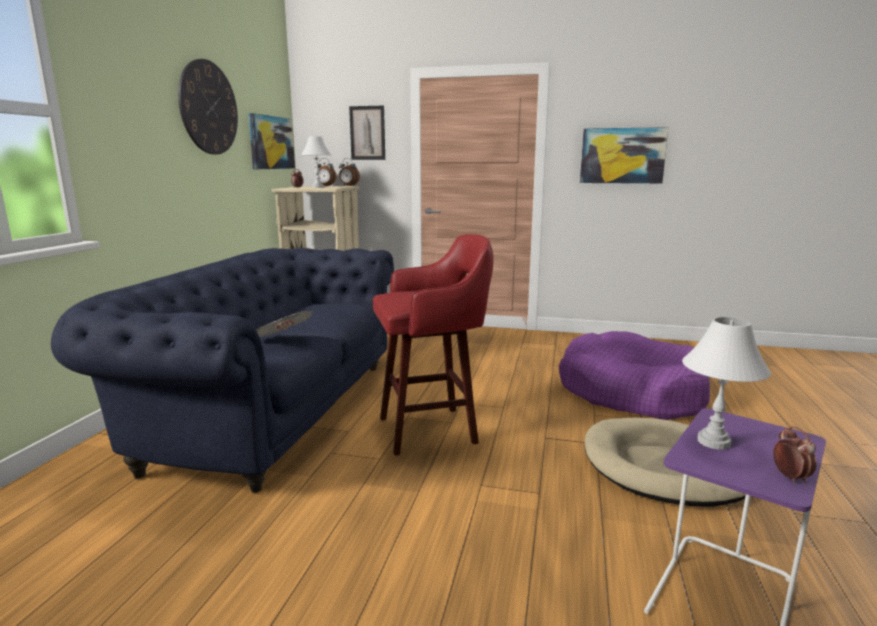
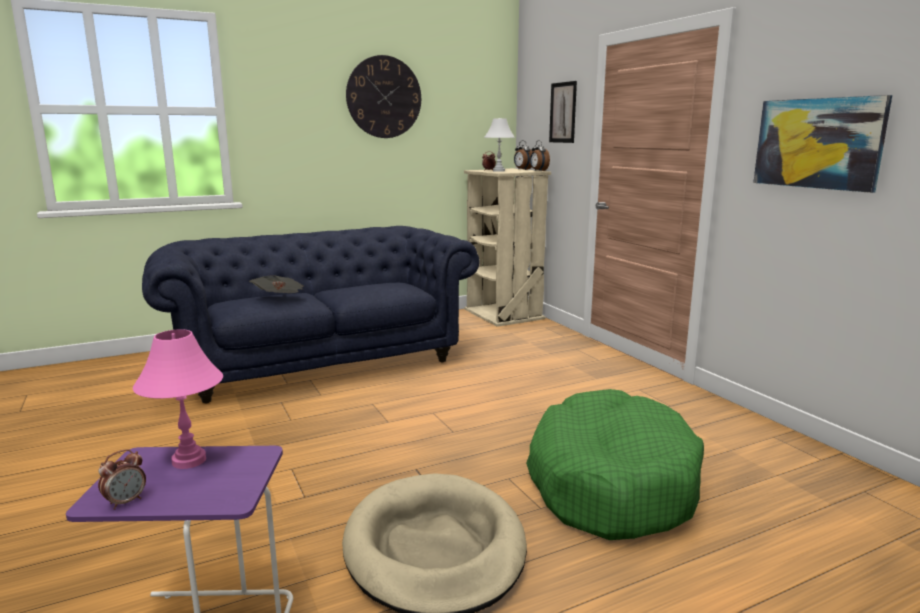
camera: 50 degrees right, 0 degrees up
(271, 142) = (473, 125): picture -> none
(432, 430) = (362, 420): red stool -> none
(630, 392) = (610, 483): purple dog bed -> green dog bed
(713, 441) = (190, 460): white table lamp -> pink table lamp

